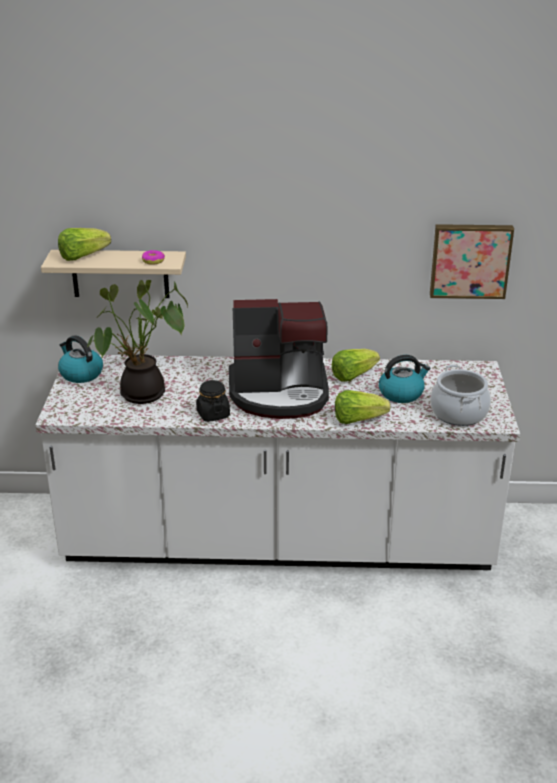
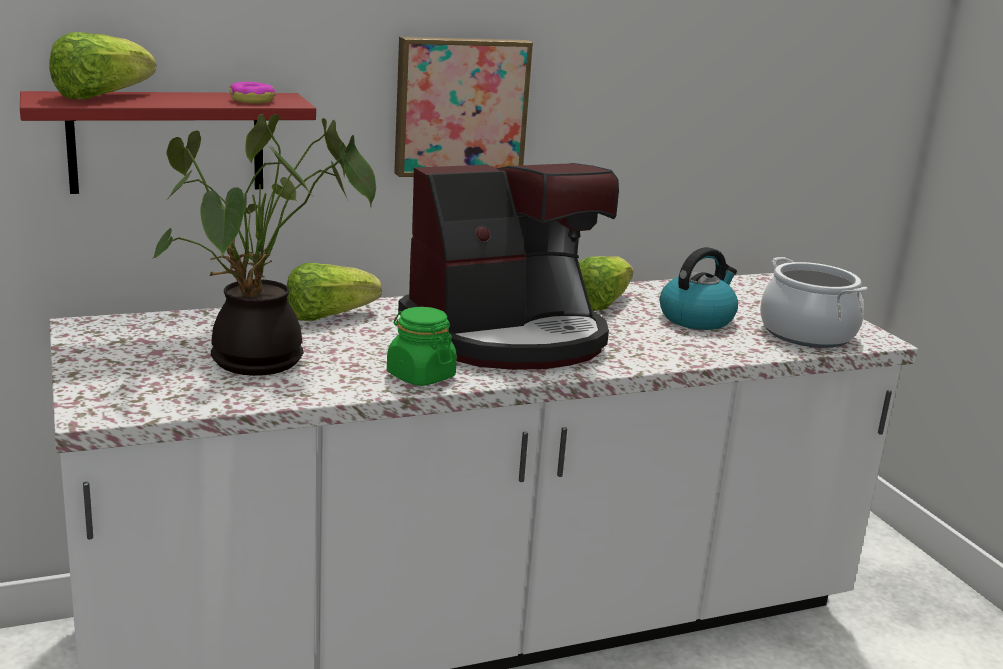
camera: 25 degrees left, 10 degrees down
(80, 374) = (102, 343): kettle -> none
(120, 273) = (167, 142): beige shelf -> red shelf
(213, 414) = (420, 376): black jar -> green jar
(358, 419) = (672, 356): lettuce -> lettuce (328, 316)
(470, 260) = (747, 105): picture -> picture (460, 106)

